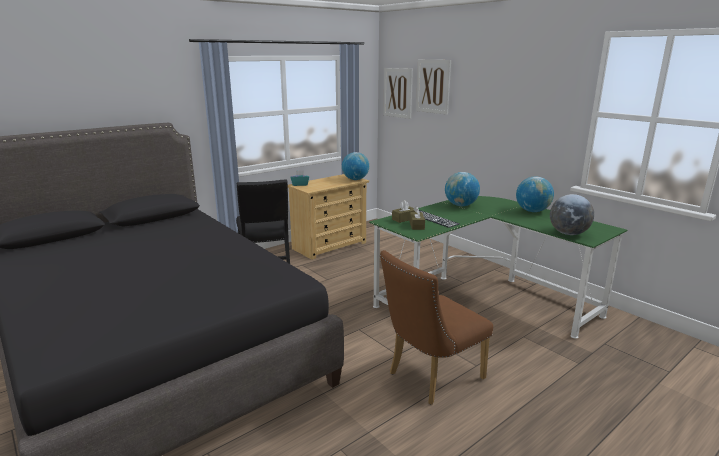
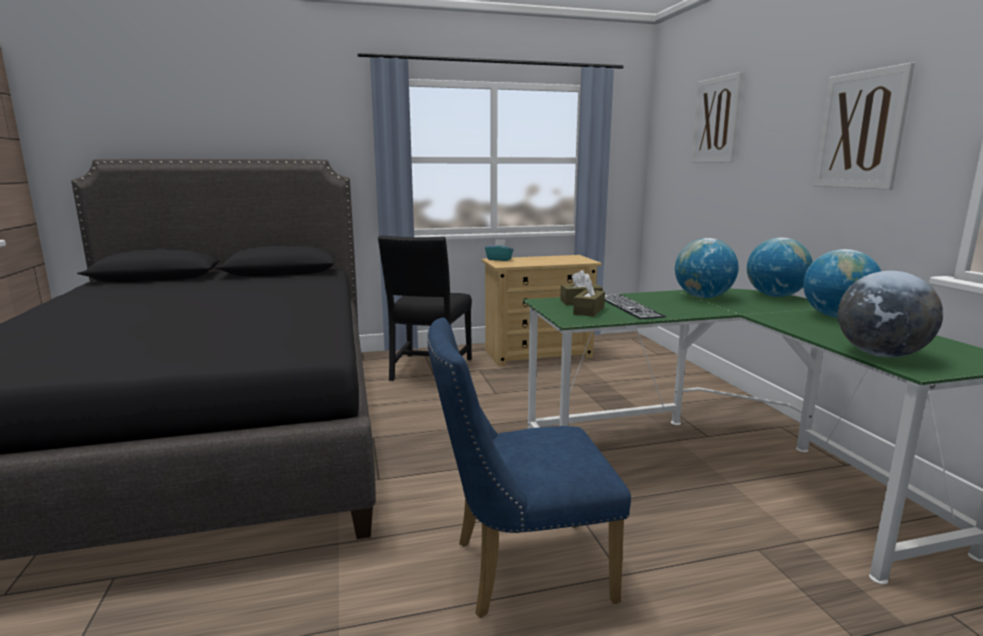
camera: 25 degrees right, 5 degrees down
(355, 179) = (582, 260): globe -> globe (775, 296)
(398, 93) = (671, 139): picture -> picture (861, 130)
(430, 377) = (519, 570): brown chair -> blue chair

